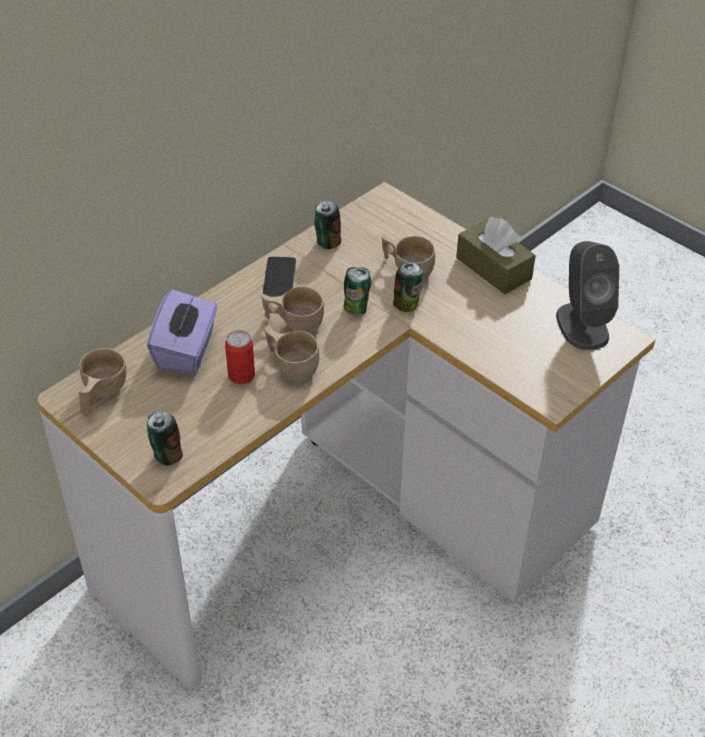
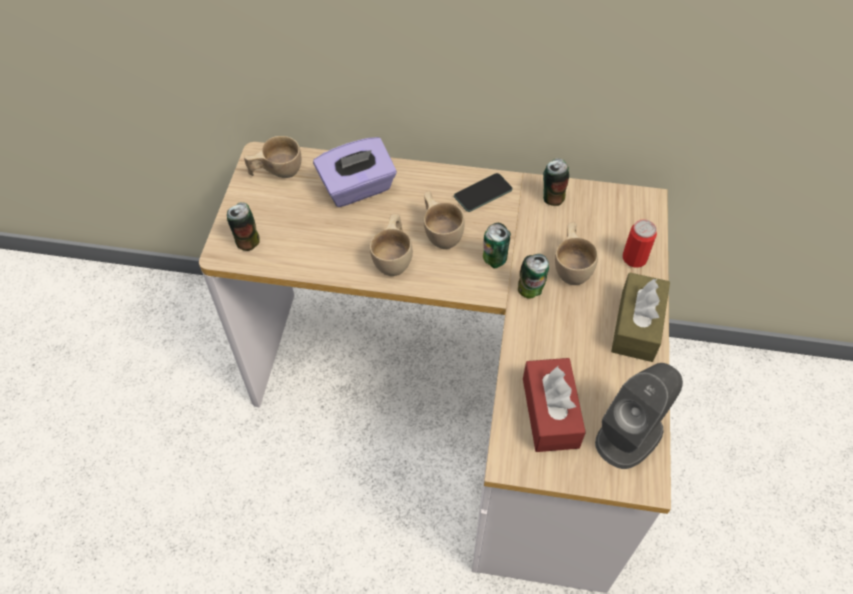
camera: 55 degrees right, 10 degrees up
(241, 375) = (359, 234): can -> can (634, 258)
(528, 355) = (550, 412): none -> red tissue box

